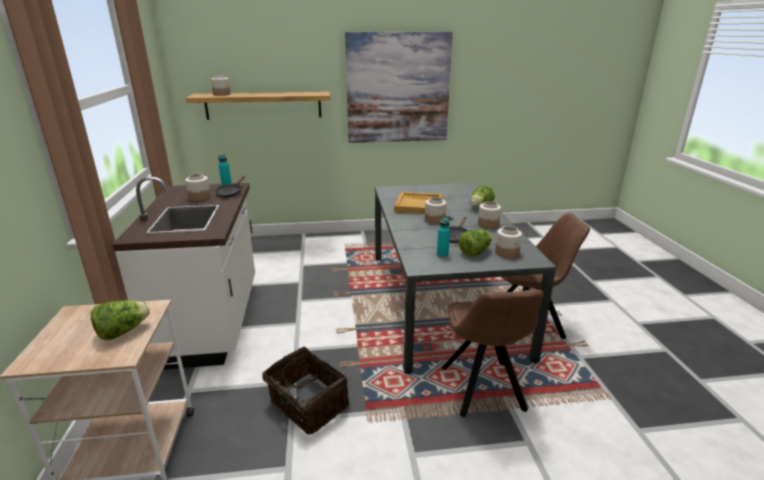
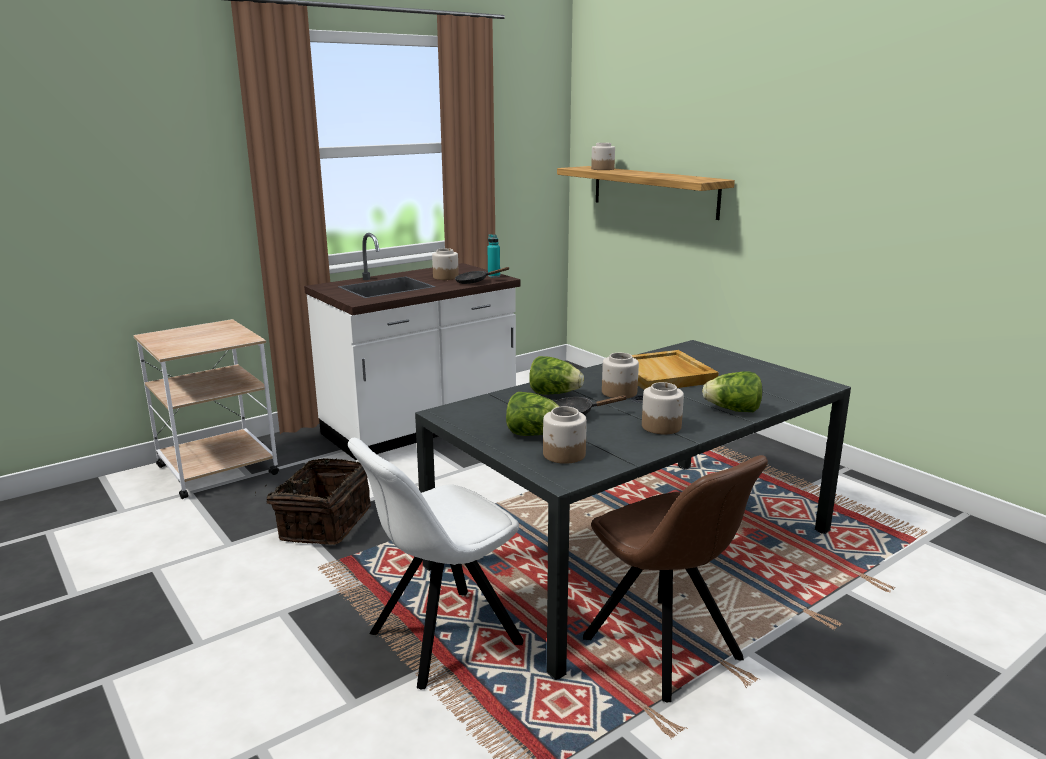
camera: 60 degrees right, 5 degrees down
(123, 332) = (204, 343): lettuce -> lettuce (554, 394)
(398, 88) = (840, 186): picture -> none
(442, 254) = (501, 418): turquoise bottle -> none
(483, 388) = (444, 637): brown chair -> white chair

